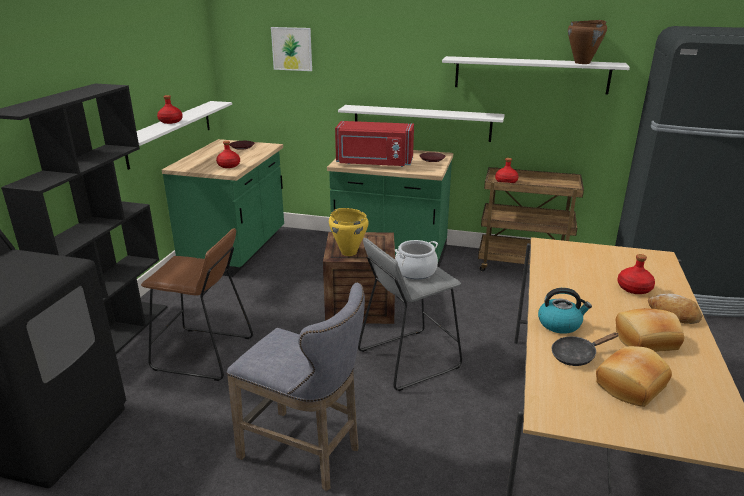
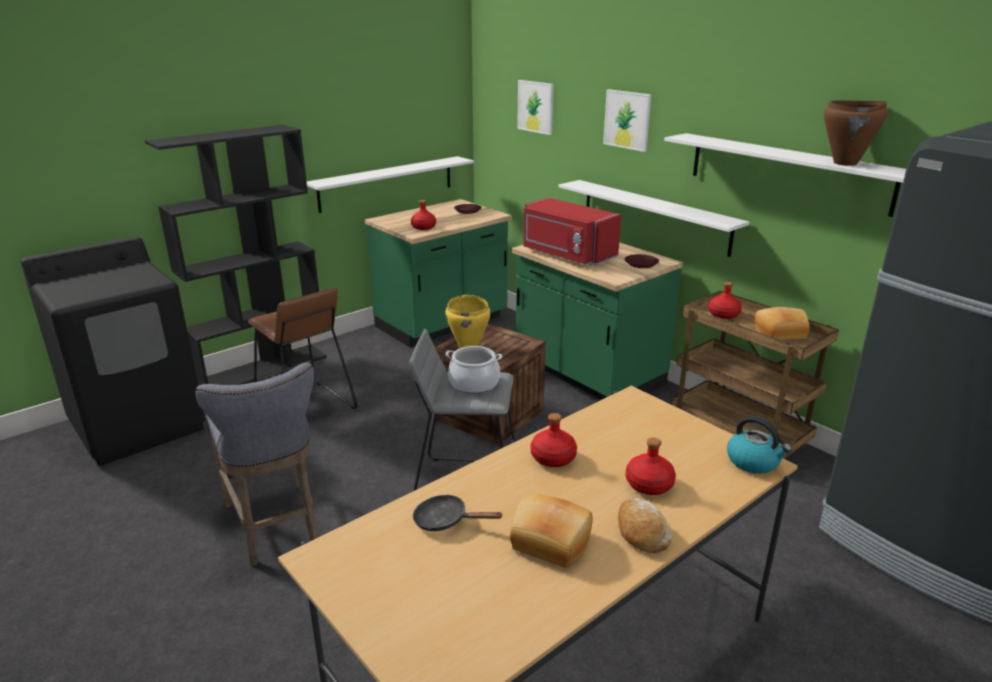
camera: 35 degrees right, 0 degrees up
(171, 121) = (380, 172): red bottle -> red bottle (553, 458)
(390, 51) = (627, 120): none -> picture
(560, 324) = (487, 484): kettle -> kettle (754, 462)
(629, 385) = (444, 573): bread -> bread (778, 332)

